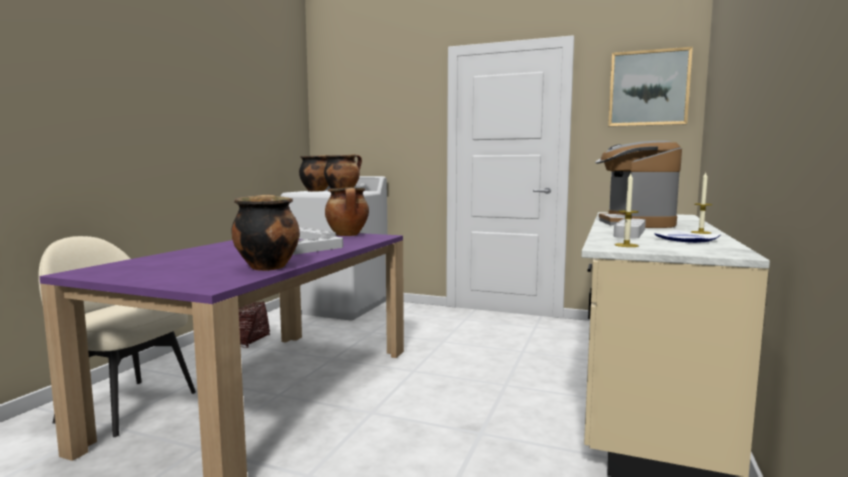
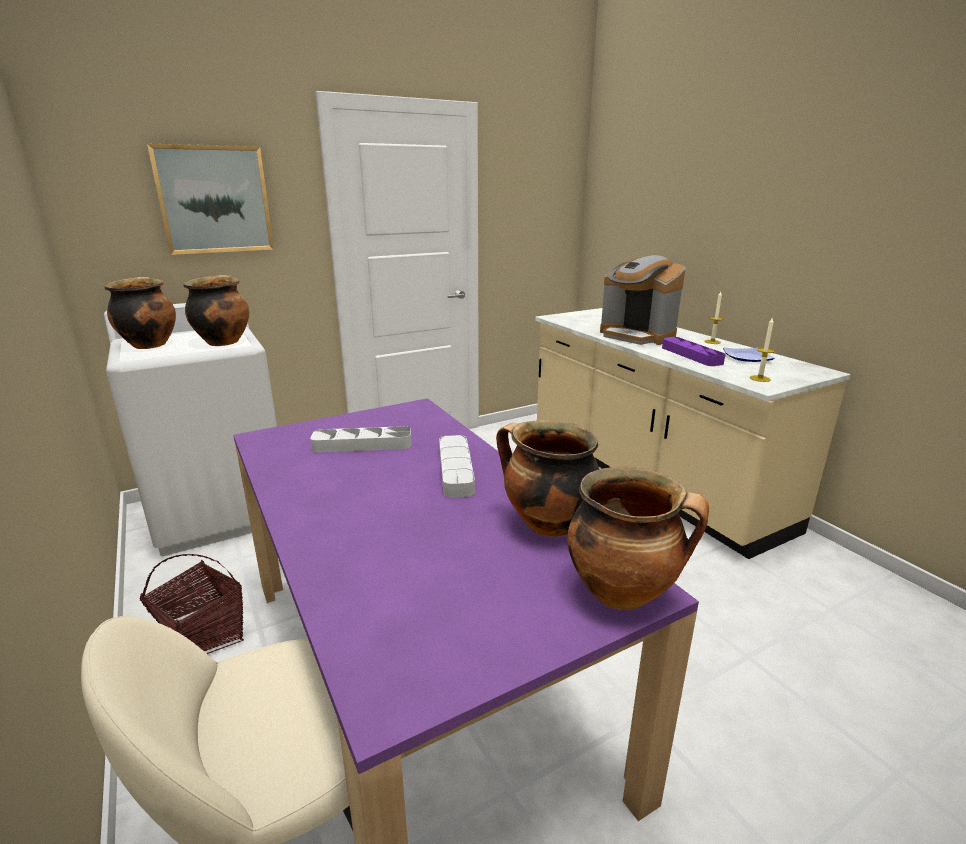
camera: 50 degrees left, 15 degrees up
(348, 235) = (372, 420): cooking pot -> cooking pot (624, 592)
(630, 233) = (691, 355): grey tray -> purple tray
(648, 88) = (545, 175): picture -> picture (214, 200)

